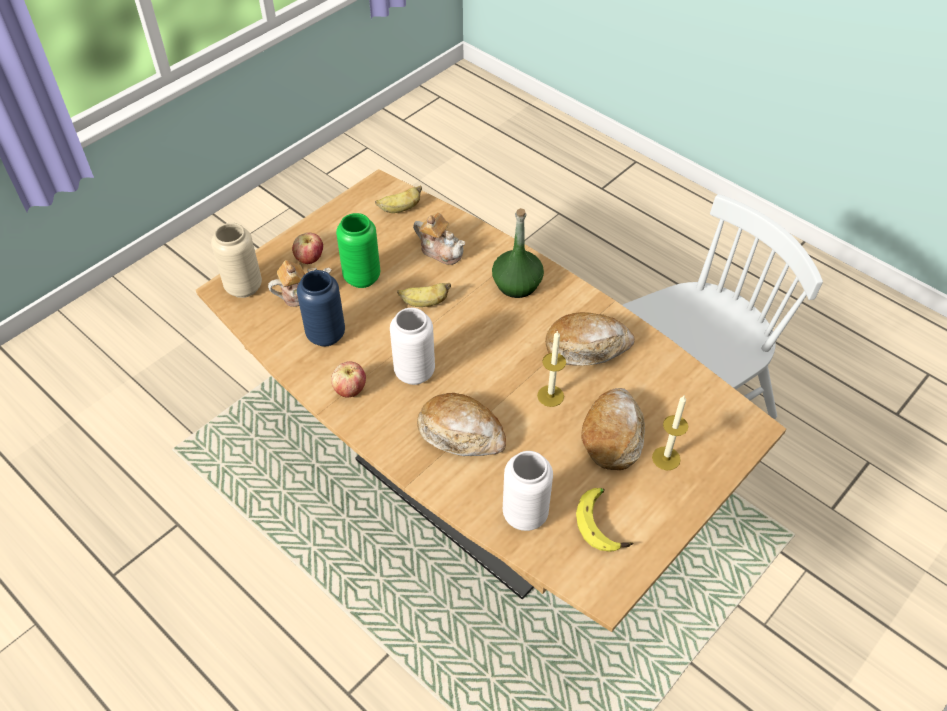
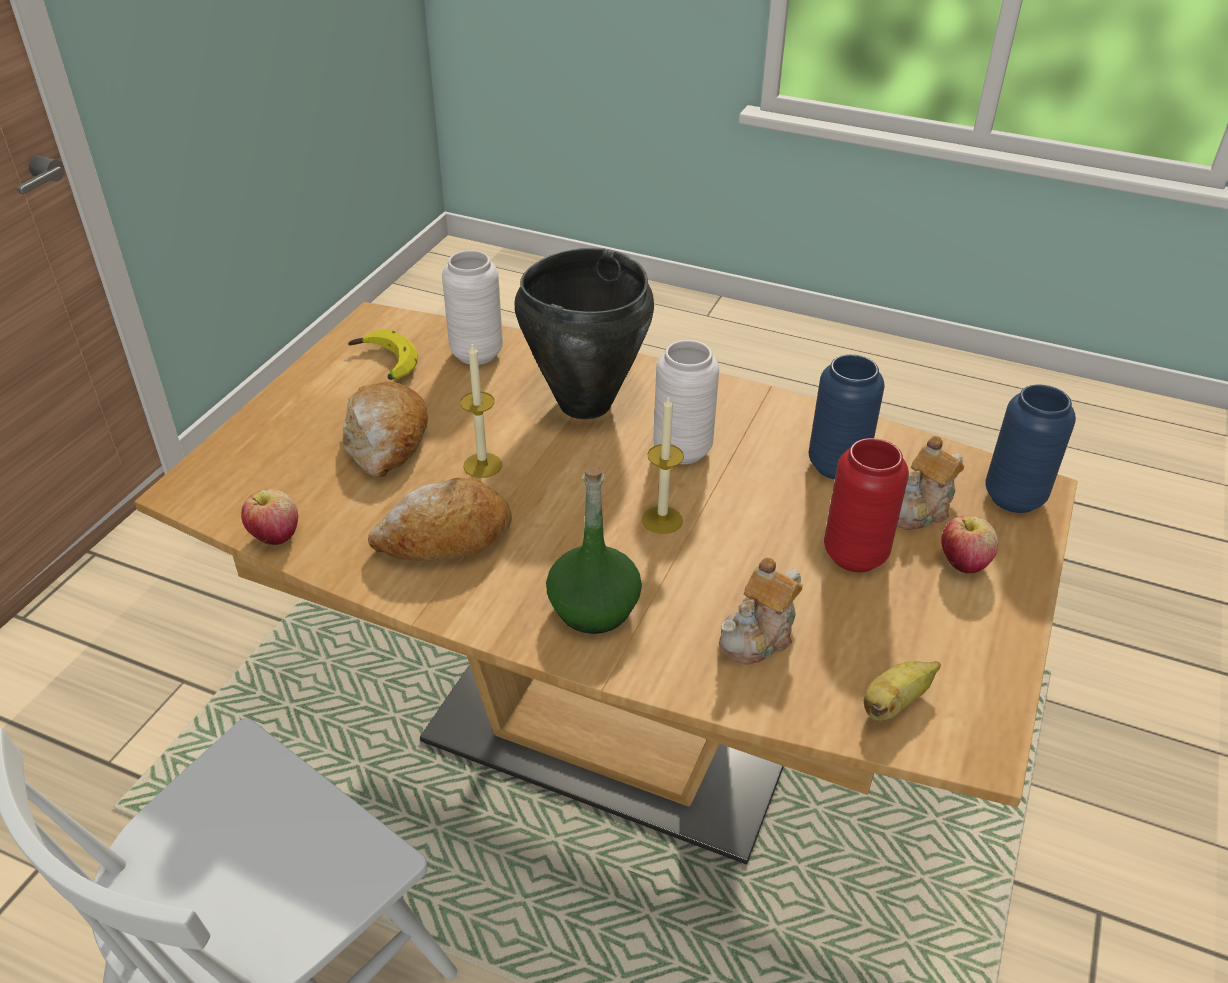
camera: 160 degrees right, 10 degrees down
(244, 287) = (1014, 498): beige vase -> blue vase
(350, 390) = (751, 415): apple -> apple (275, 536)
(362, 278) = (855, 555): green vase -> red vase
(424, 303) = (729, 541): banana -> none
(441, 251) = (759, 636): teapot -> teapot turned 60 degrees counterclockwise
(461, 433) = (583, 404): bread -> black cooking pot
(666, 458) = (312, 433): candle -> candle (662, 520)

